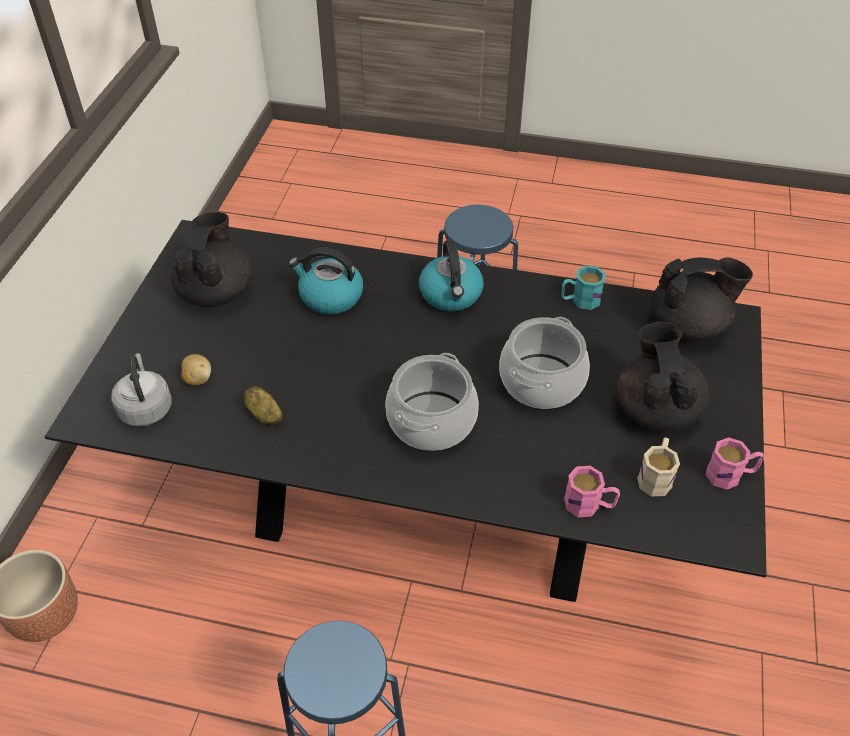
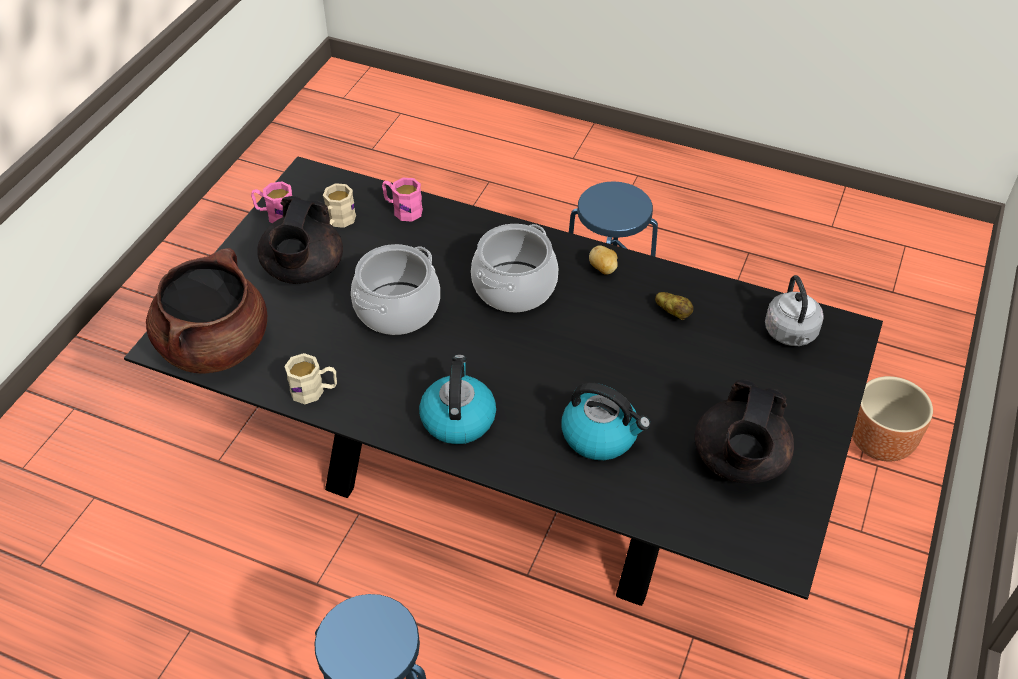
camera: 170 degrees left, 0 degrees up
(197, 379) = (744, 356): potato -> potato (603, 269)
(580, 300) = (314, 391): turquoise mug -> beige mug
(689, 325) = (215, 346): black teapot -> brown cooking pot

